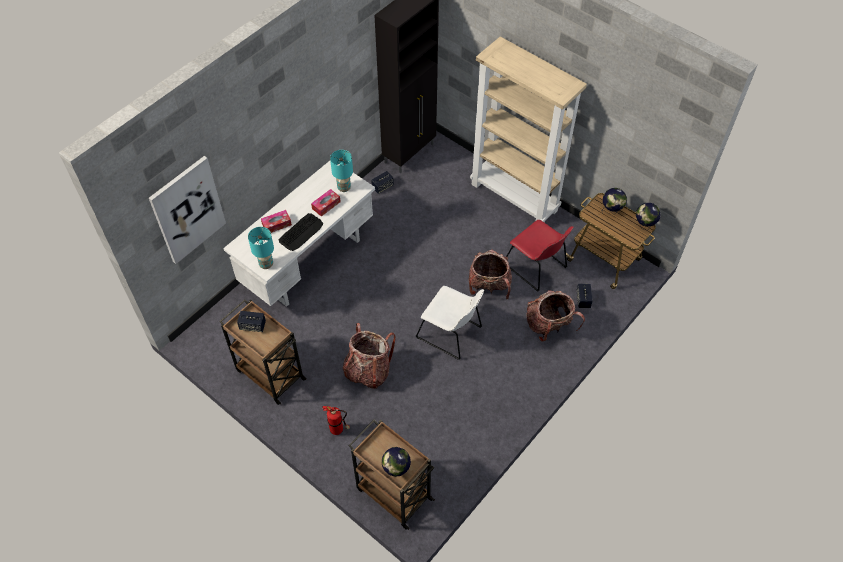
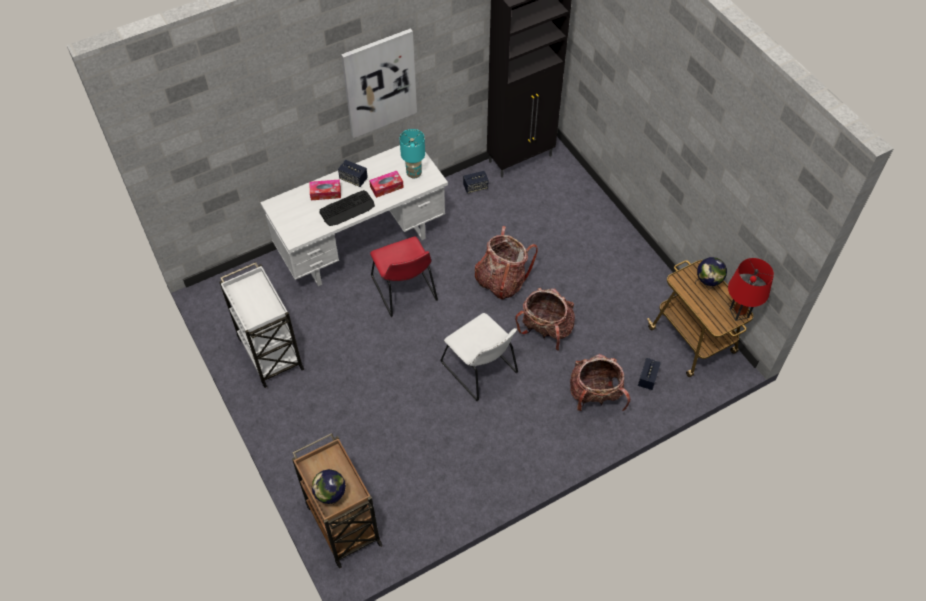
camera: 20 degrees right, 0 degrees up
(188, 210) = (219, 148): picture -> picture (380, 83)
(252, 326) = (252, 293): speaker -> speaker (353, 179)
(266, 264) = (296, 232): turquoise table lamp -> none
(269, 374) = (269, 352): brown cart -> white cart
(338, 430) = (314, 435): fire extinguisher -> none
(368, 371) = (373, 382): backpack -> backpack (501, 281)
(515, 197) = (618, 240): beige bookcase -> none
(536, 267) = (609, 325): red chair -> red chair (405, 291)
(644, 226) = (739, 313): globe -> red table lamp

